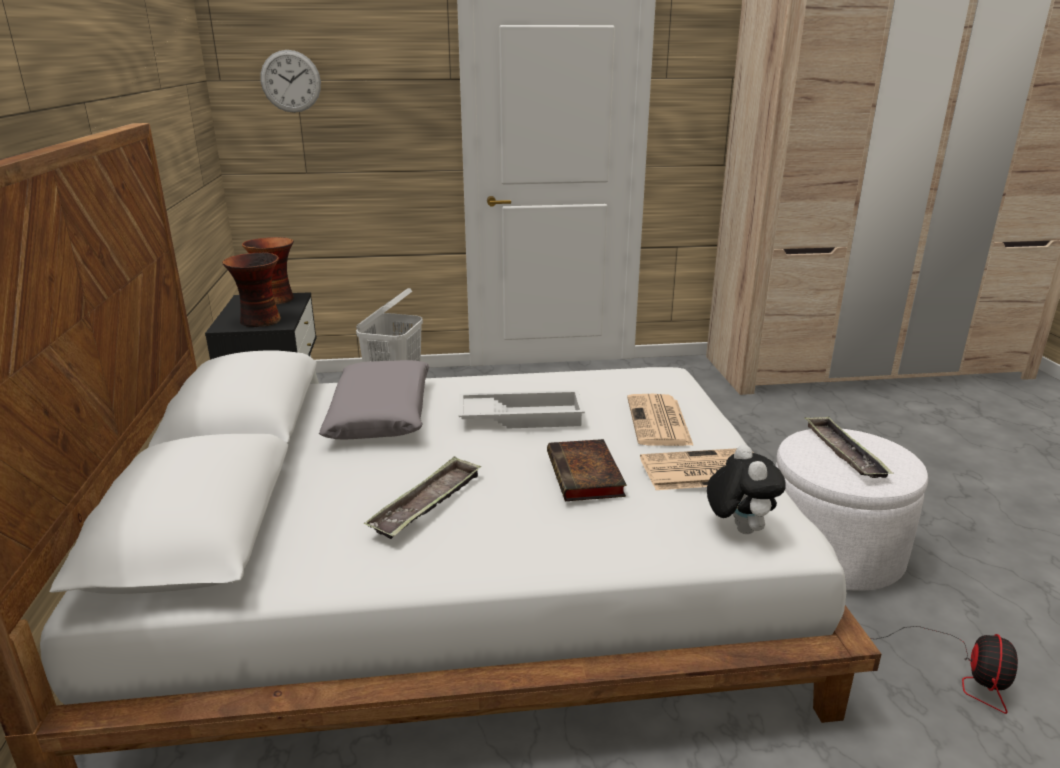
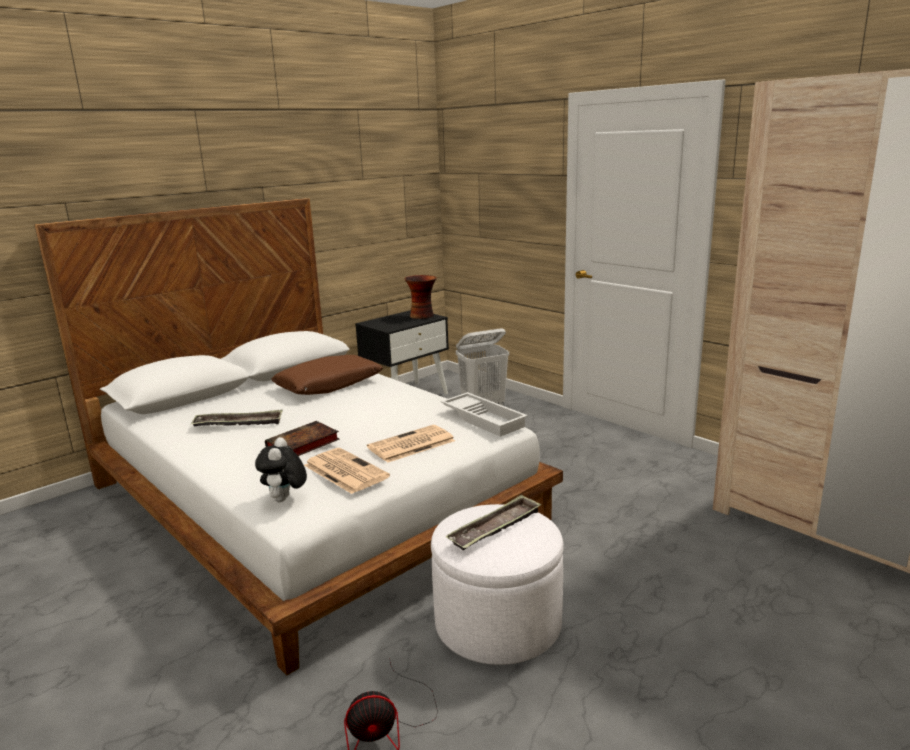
camera: 55 degrees right, 5 degrees down
(260, 321) = (386, 324): vase -> none
(290, 81) = (475, 174): wall clock -> none
(381, 414) = (329, 385): grey pillow -> brown pillow
(521, 416) = (366, 411): white tray -> white tray (484, 419)
(738, 528) = (285, 500): plush toy -> plush toy turned 135 degrees clockwise

